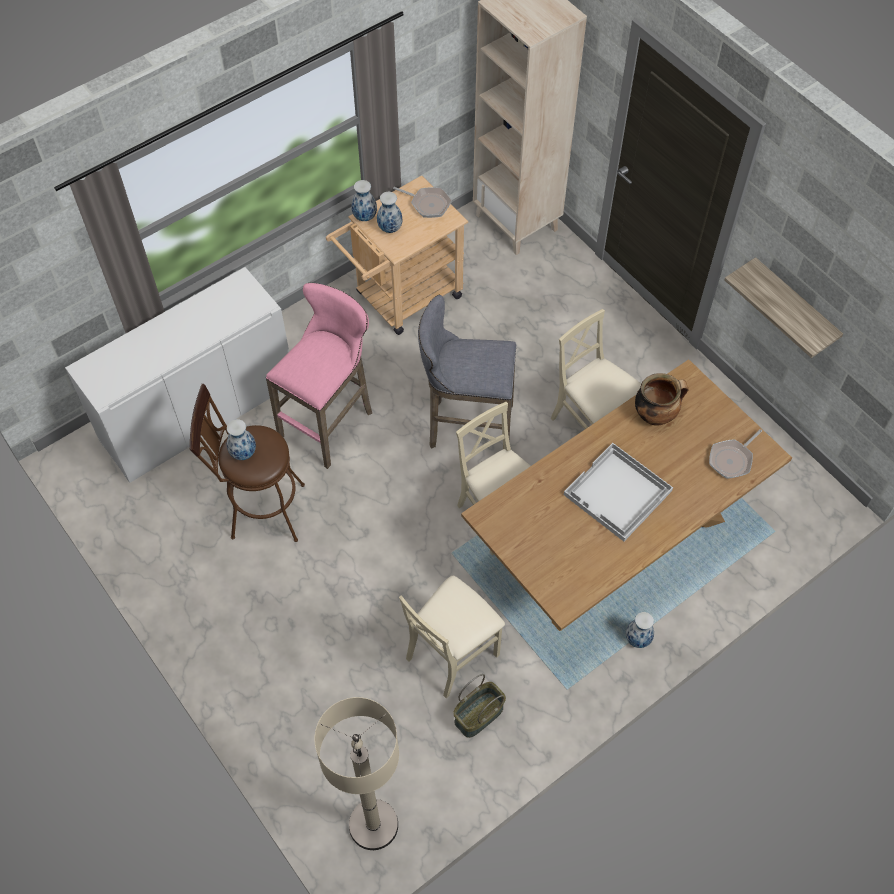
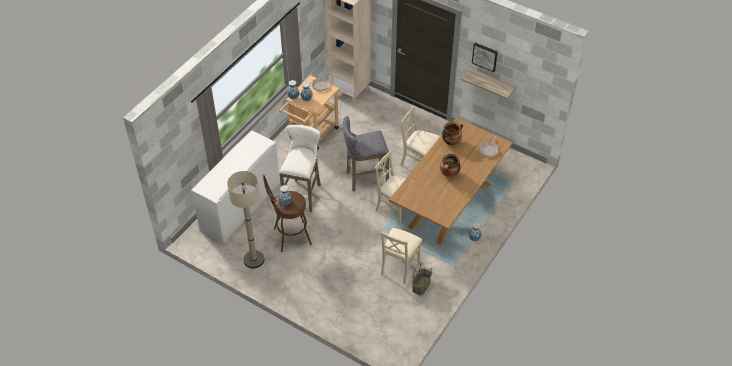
camera: 20 degrees left, 10 degrees down
(329, 422) = (303, 194): pink stool -> white stool
(373, 825) = (396, 338): beige floor lamp -> beige floor lamp (254, 260)
(617, 494) = (449, 174): white tray -> cooking pot
(793, 244) = (485, 56): none -> picture

